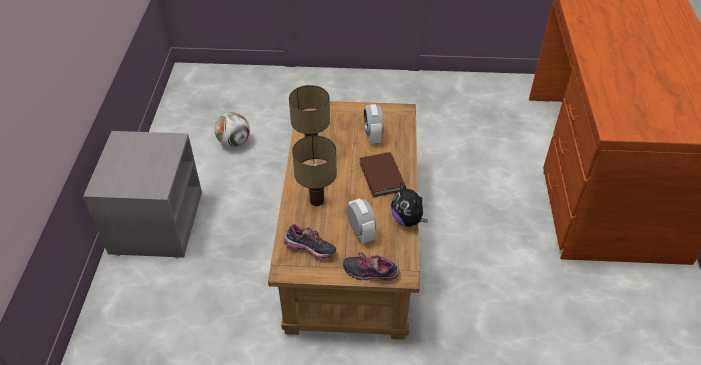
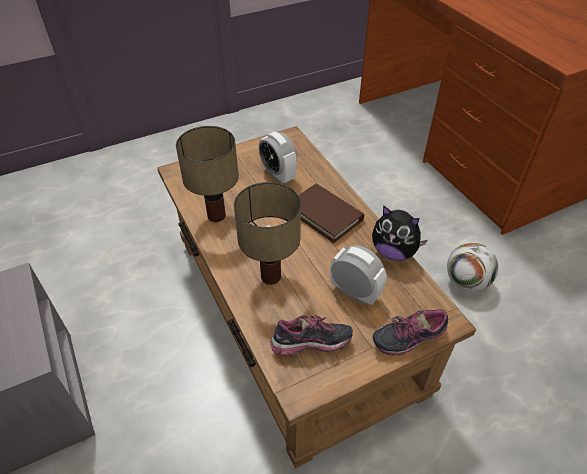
camera: 30 degrees left, 0 degrees up
(234, 142) = (78, 256): football -> football (466, 281)

